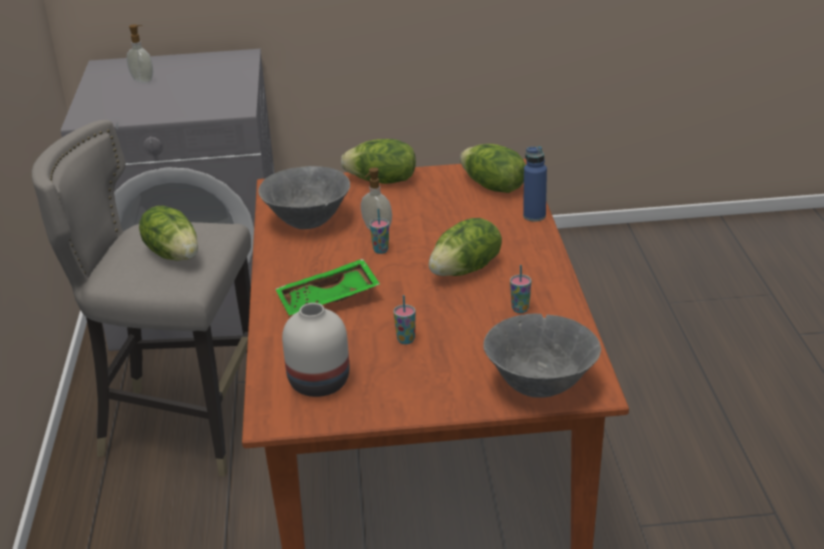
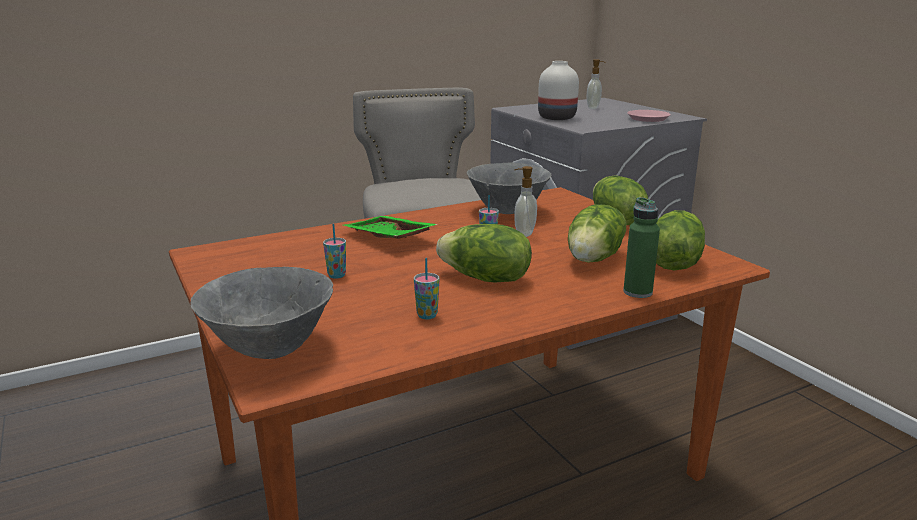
camera: 65 degrees right, 10 degrees down
(174, 254) = (425, 190): lettuce -> lettuce (595, 259)
(231, 72) = (647, 119): none -> pink plate
(320, 382) = (256, 257): white vase -> white vase (558, 118)
(534, 216) = (637, 292): blue bottle -> green bottle

